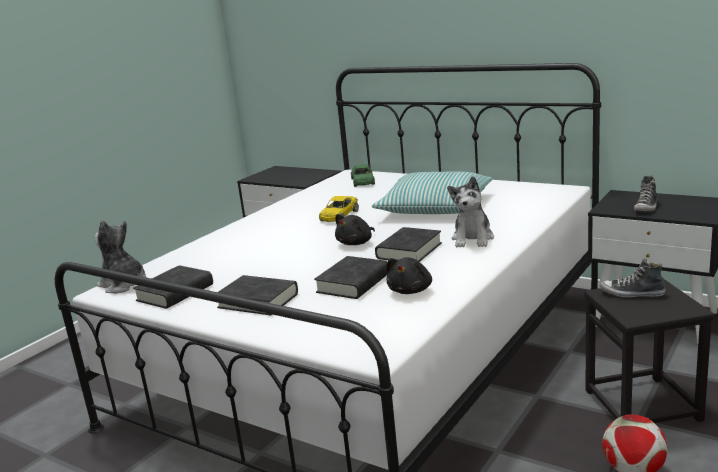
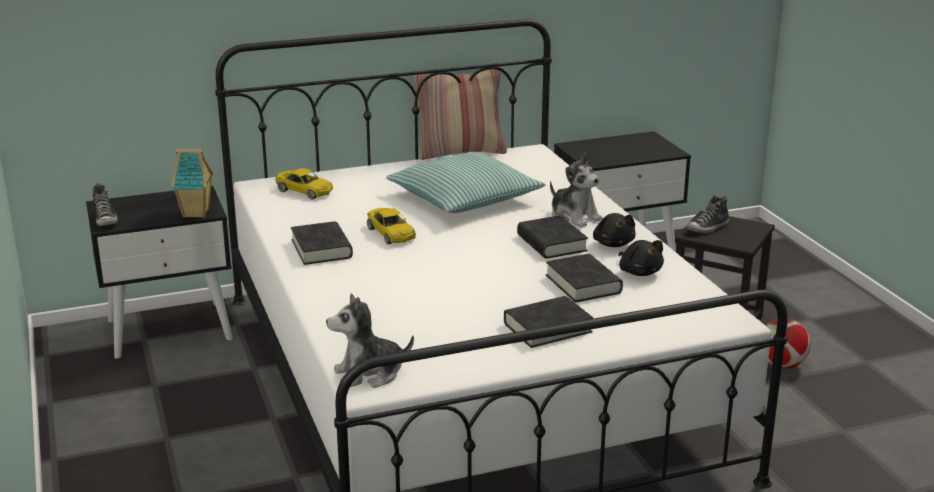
camera: 55 degrees left, 5 degrees up
(175, 293) = (450, 356): black book -> black book (321, 249)
(297, 182) = (196, 213): none -> toy house
(356, 243) = (486, 252): black plush toy -> black plush toy (613, 243)
(363, 181) = (304, 191): green toy car -> yellow toy car
(511, 179) = (460, 152): none -> pillow
(646, 208) = (618, 153): shoe -> shoe (105, 219)

